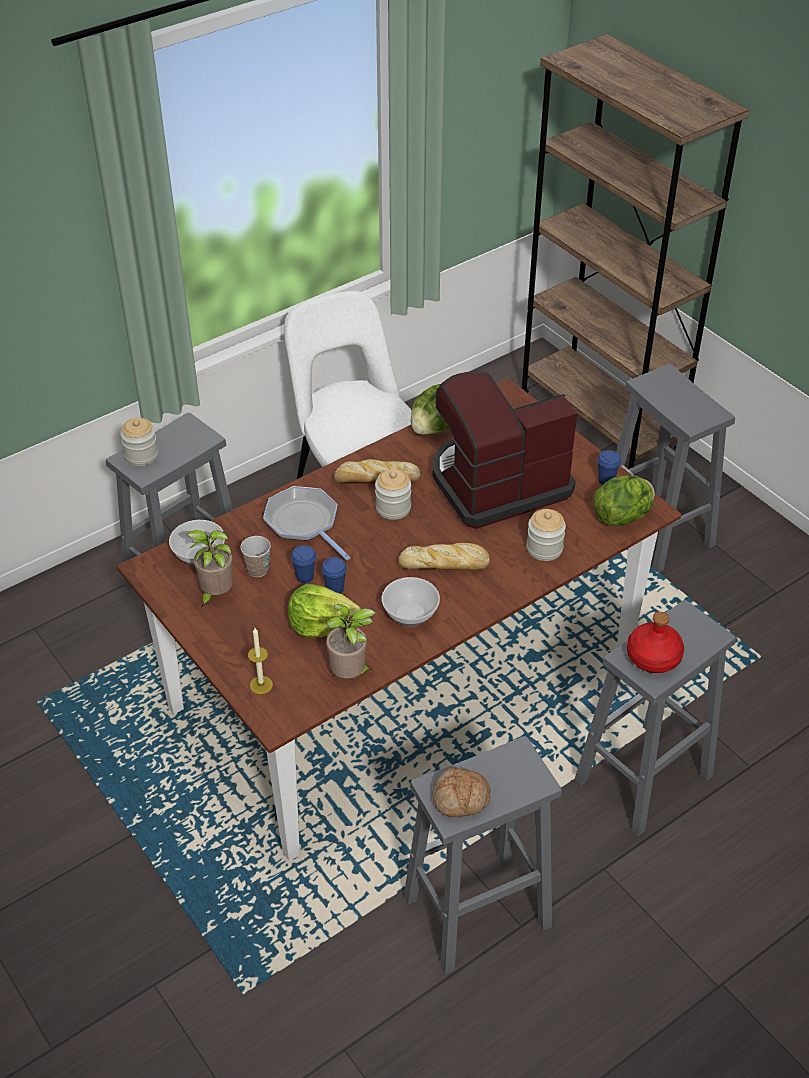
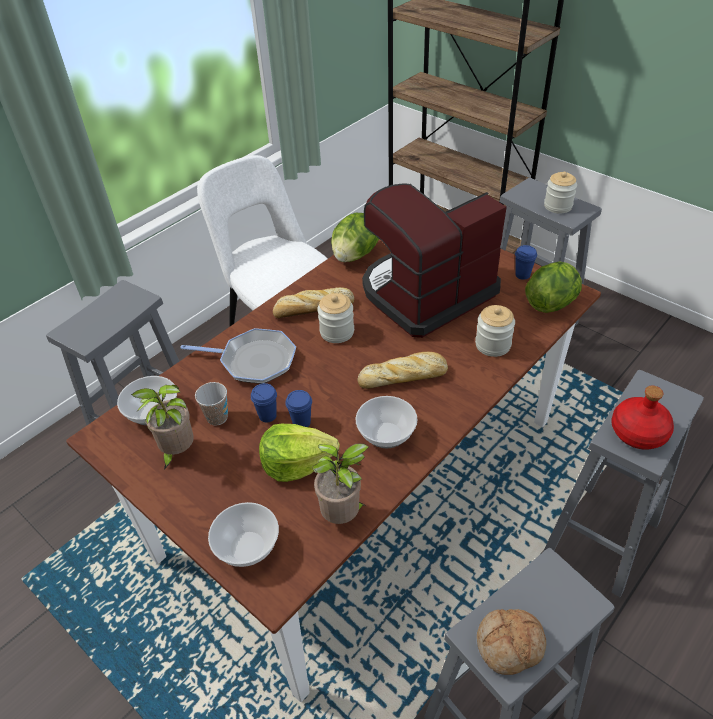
camera: 10 degrees left, 0 degrees up
(141, 455) = (81, 325): jar -> jar (558, 206)
(261, 685) = (247, 549): candle -> bowl
(304, 522) = (254, 361): frying pan -> frying pan turned 150 degrees clockwise

